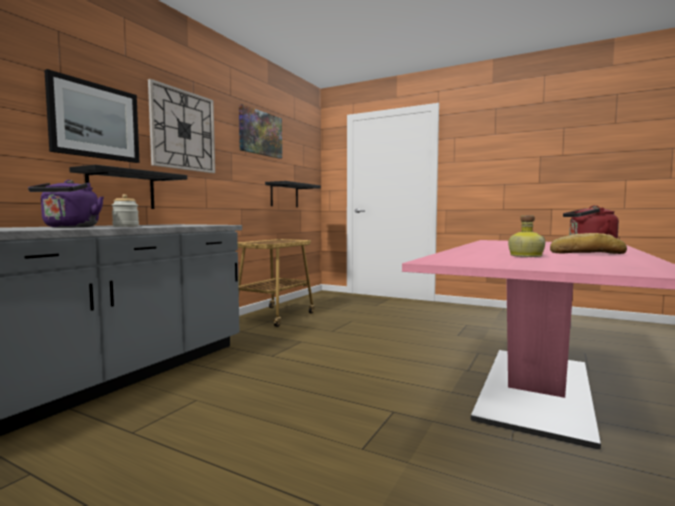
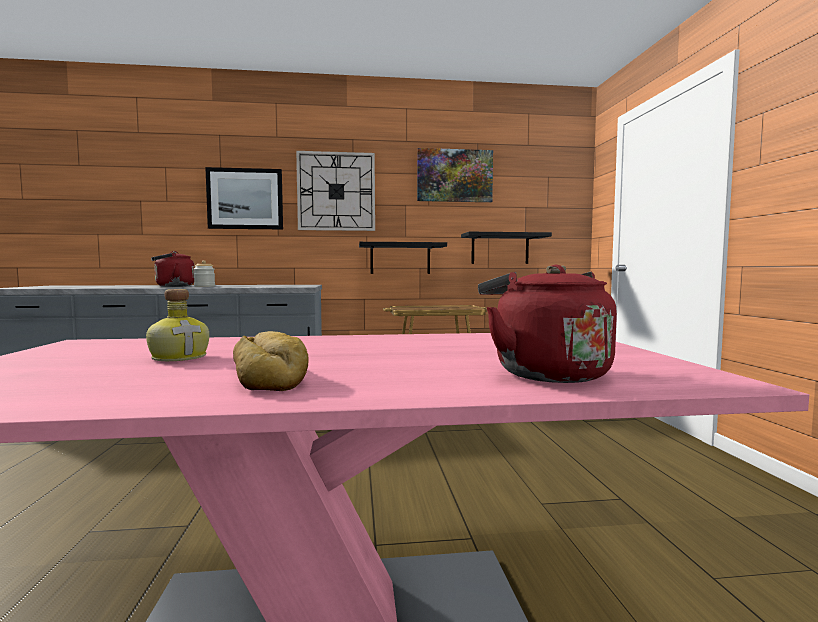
camera: 55 degrees right, 0 degrees up
(69, 227) = (172, 286): purple kettle -> red kettle
(121, 190) = (268, 254): black shelf -> black shelf (400, 258)

